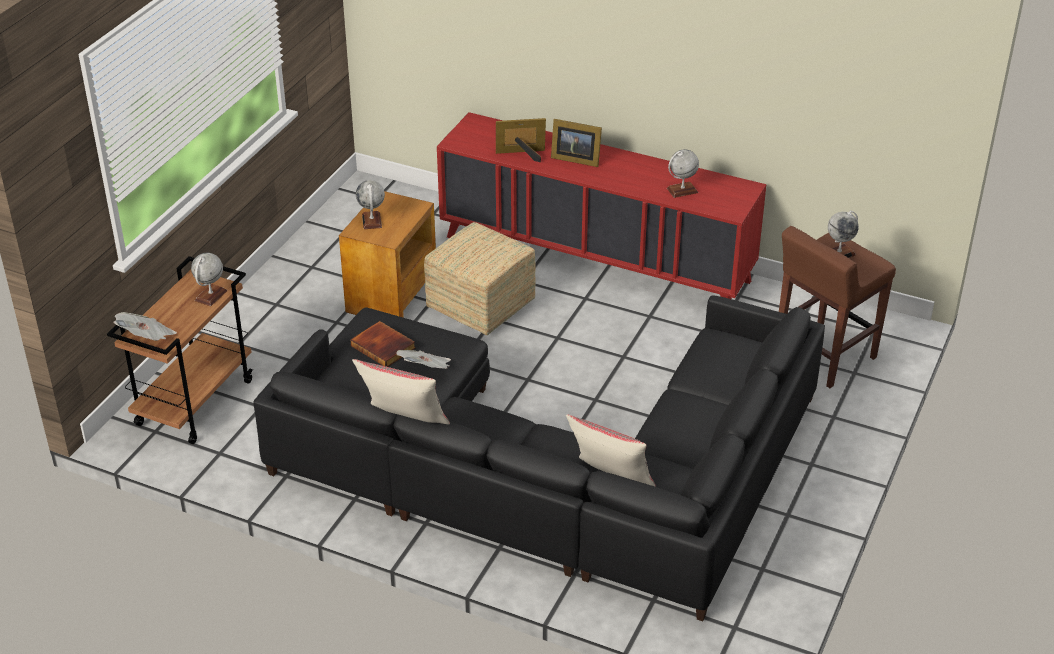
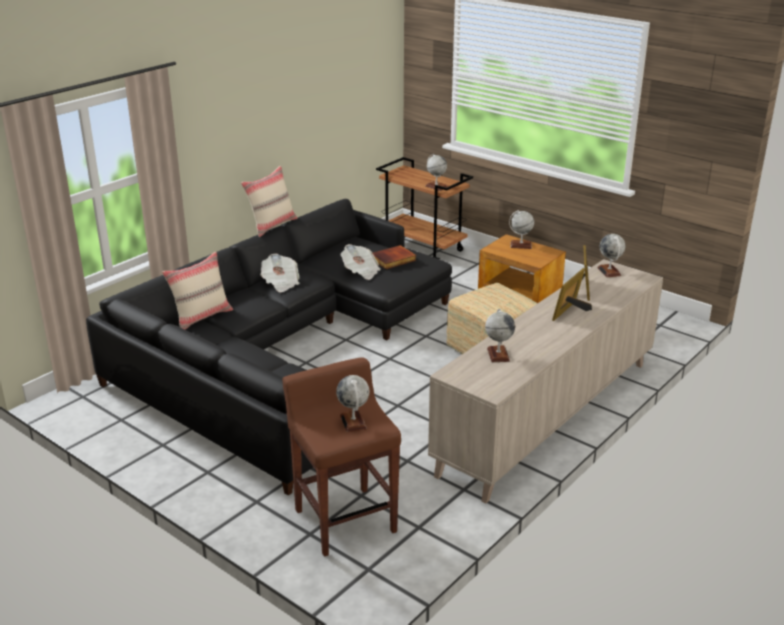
camera: 105 degrees right, 10 degrees down
(147, 338) = (401, 171): newspaper -> newspaper (280, 283)
(469, 141) = (609, 271): none -> globe
(595, 258) = (548, 416): red cabinet -> beige cabinet

